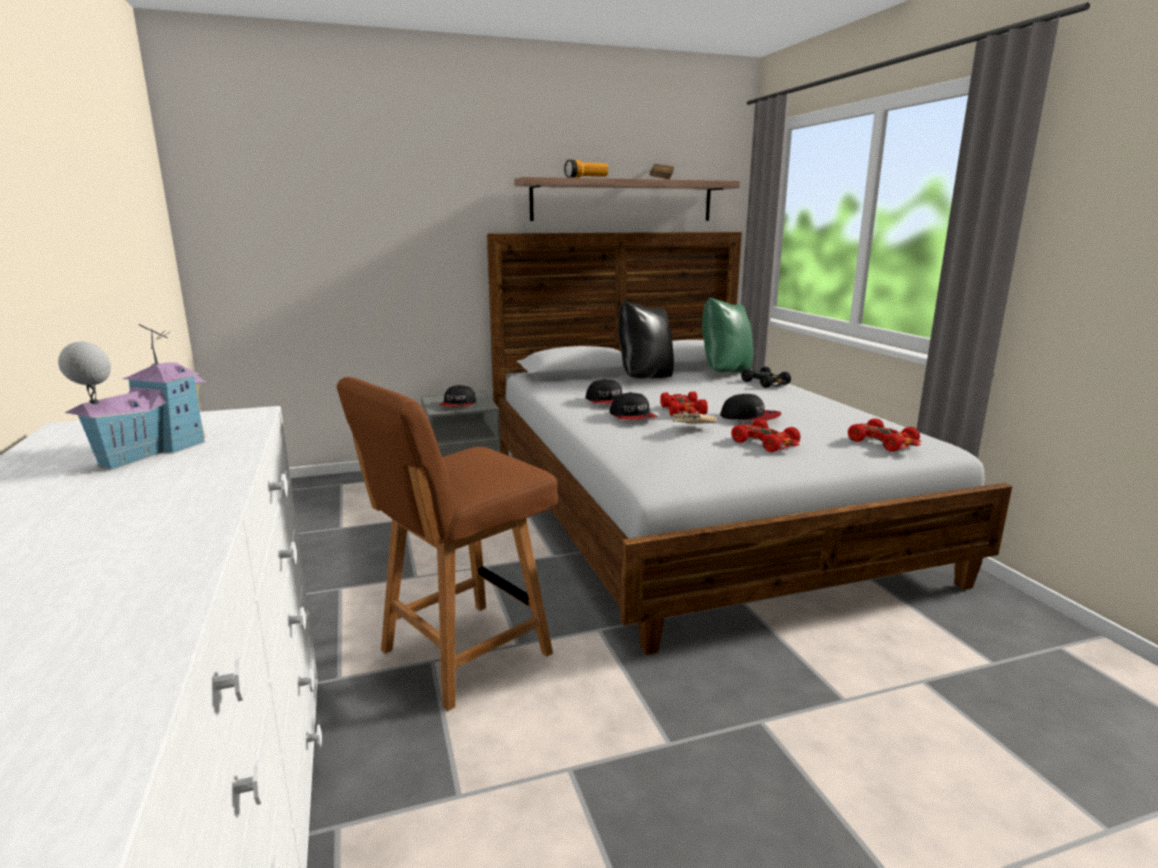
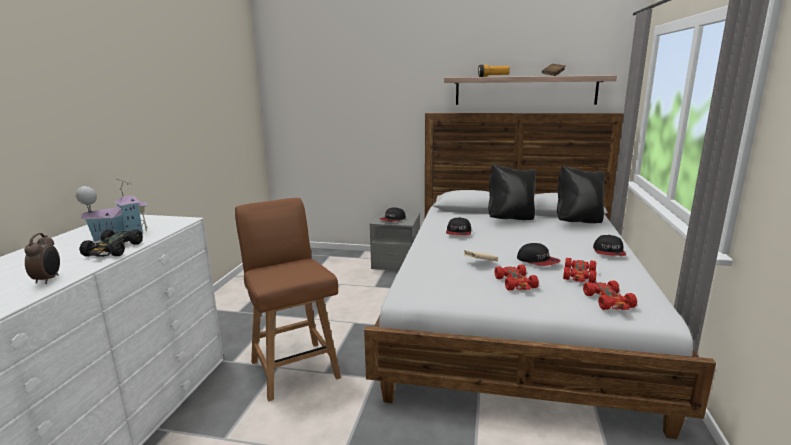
camera: 30 degrees right, 0 degrees up
(161, 543) = (48, 279): none -> alarm clock
(462, 653) = (294, 368): brown chair -> brown chair turned 75 degrees clockwise
(633, 416) = (457, 246): cap -> cap (609, 252)
(683, 411) = (497, 248): red toy car -> red toy car (579, 276)
(724, 373) = (577, 222): green pillow -> black pillow
(766, 383) = (597, 235): black toy car -> black toy car (113, 250)

